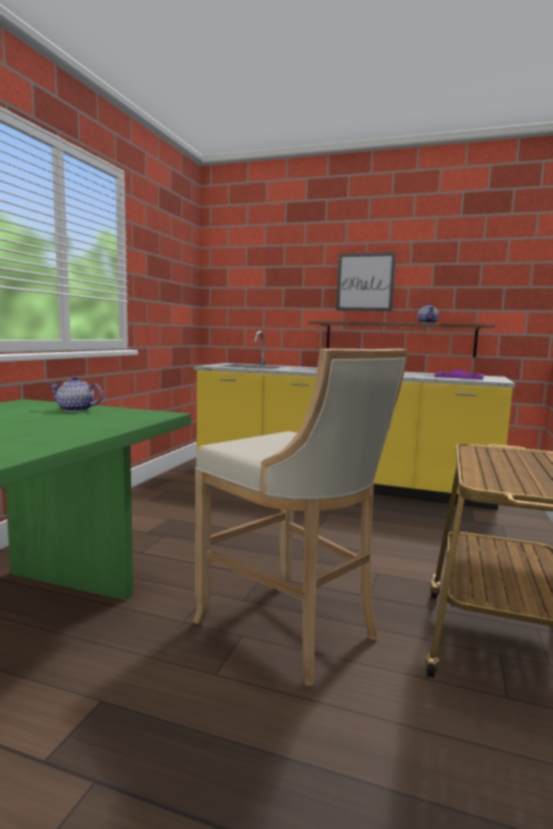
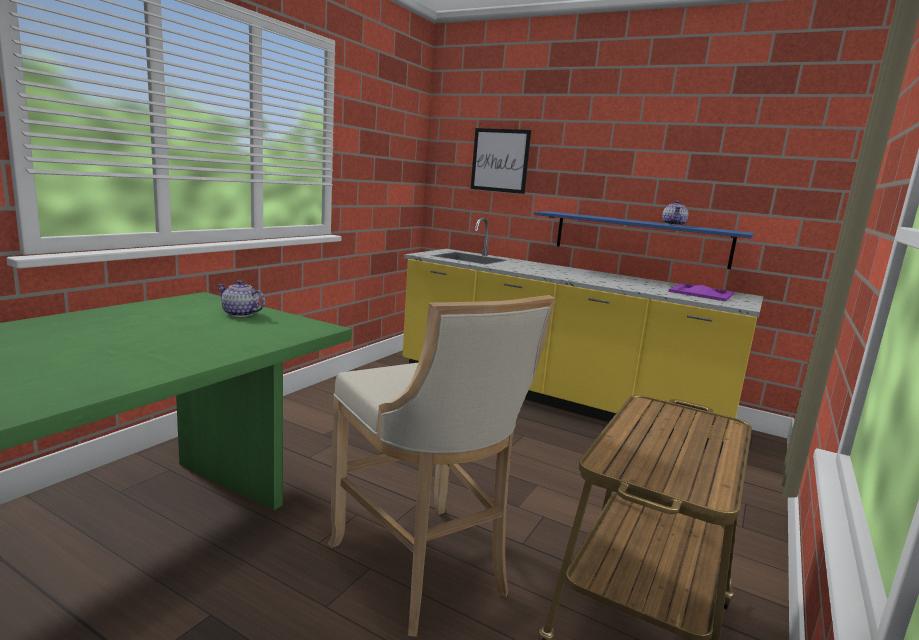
camera: 10 degrees right, 5 degrees up
(365, 282) = (607, 169): picture -> picture (500, 160)
(398, 339) = (640, 239): brown shelf -> blue shelf

